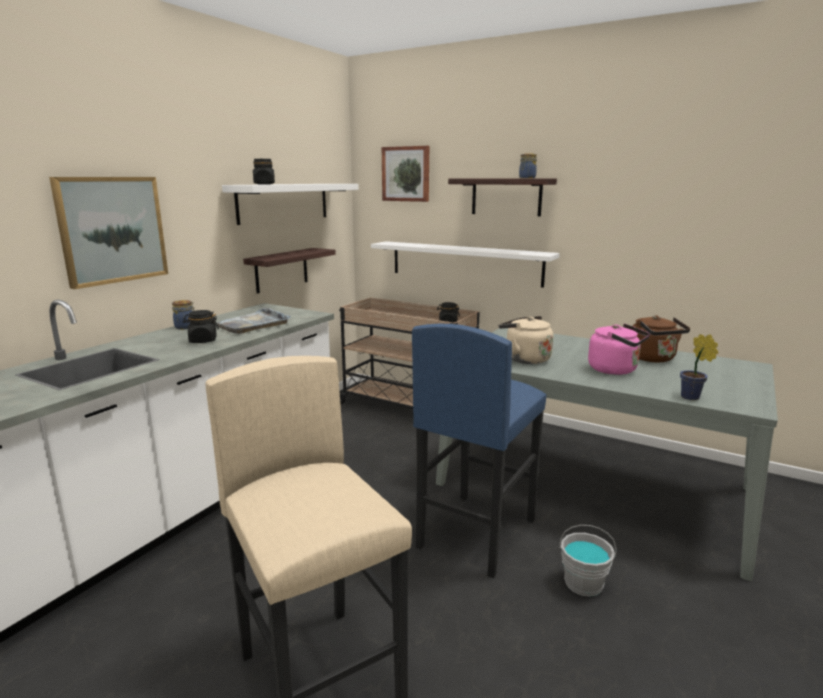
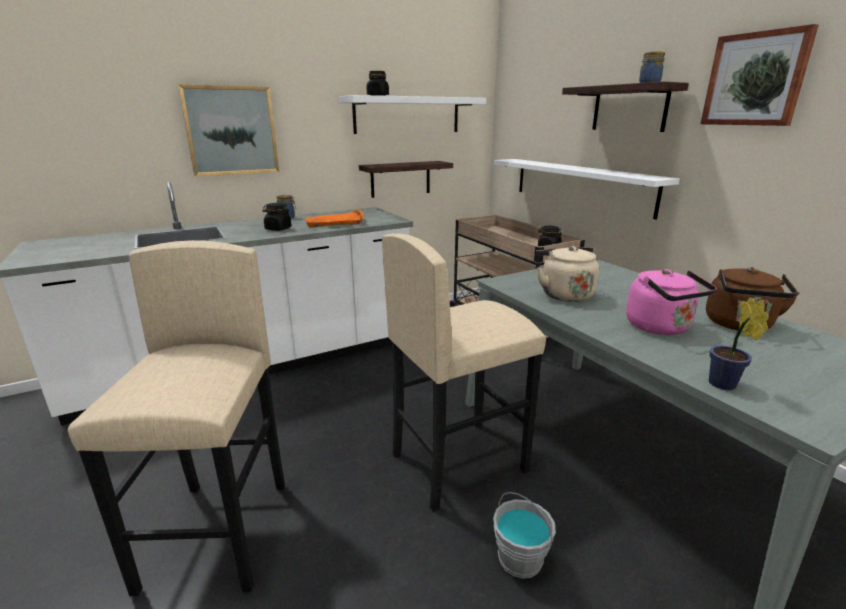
camera: 30 degrees right, 5 degrees up
(252, 324) = (335, 221): grey tray -> orange tray
(406, 174) = (537, 86): picture -> picture (755, 79)
(475, 533) = (457, 462): blue stool -> beige stool

